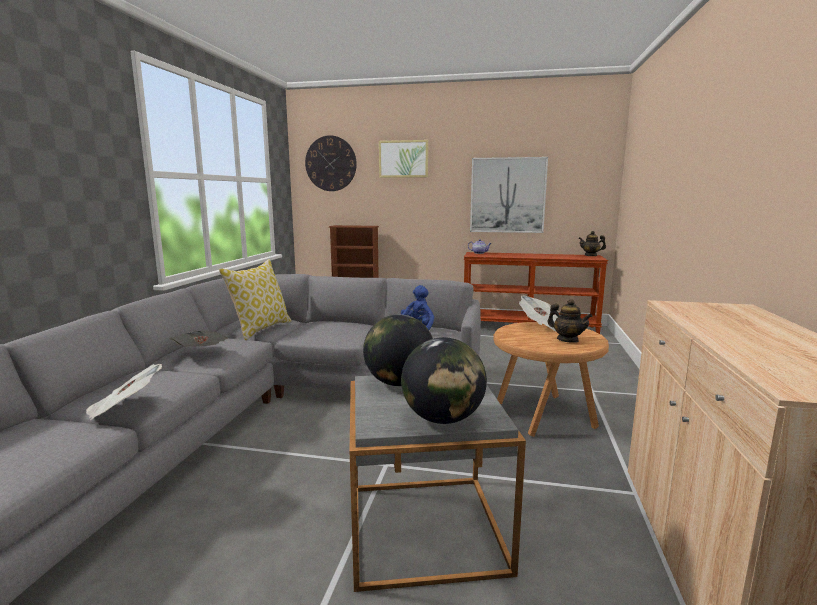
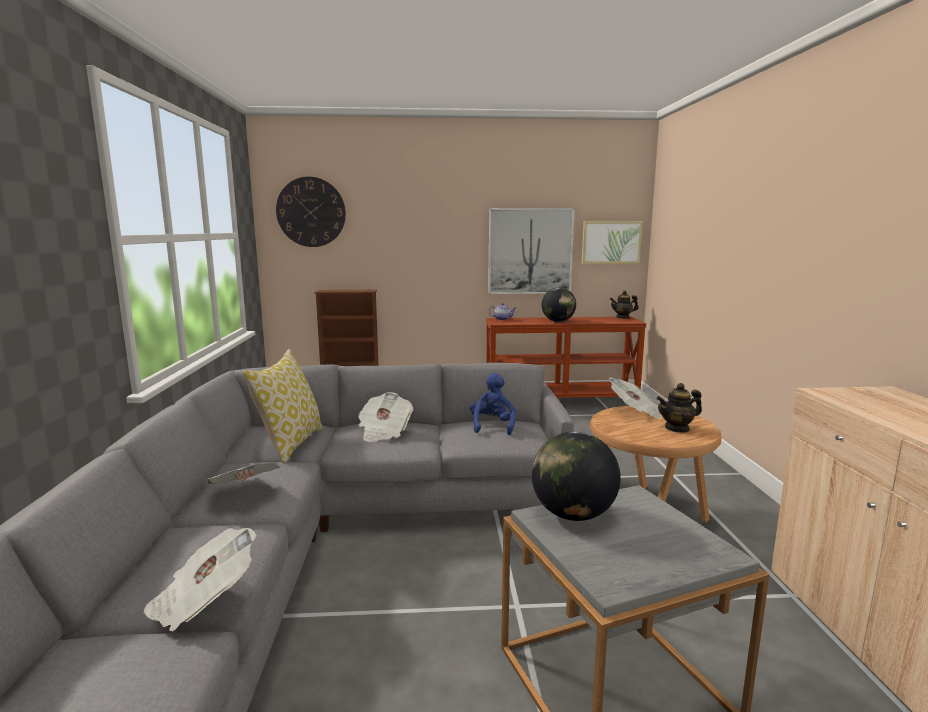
camera: 15 degrees left, 0 degrees up
(331, 326) = (384, 432): none -> newspaper
(403, 159) = (406, 208): picture -> picture (611, 242)
(442, 419) = (671, 560): globe -> globe (558, 321)
(567, 340) = (677, 428): teapot -> teapot turned 135 degrees clockwise

